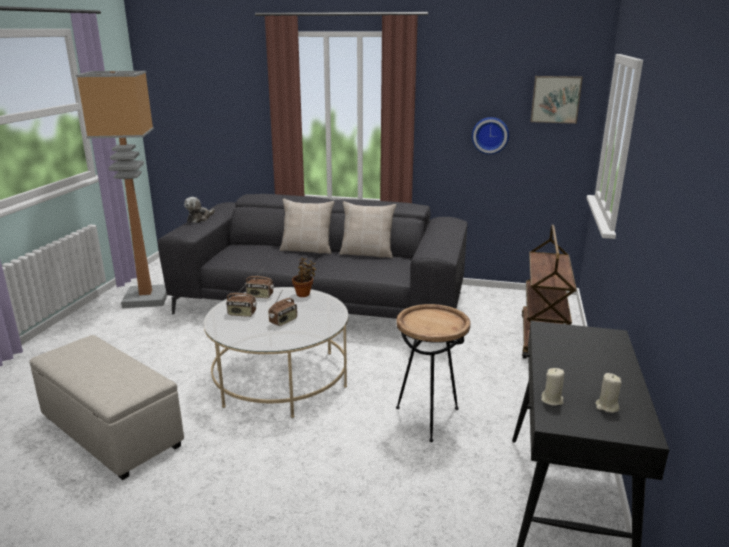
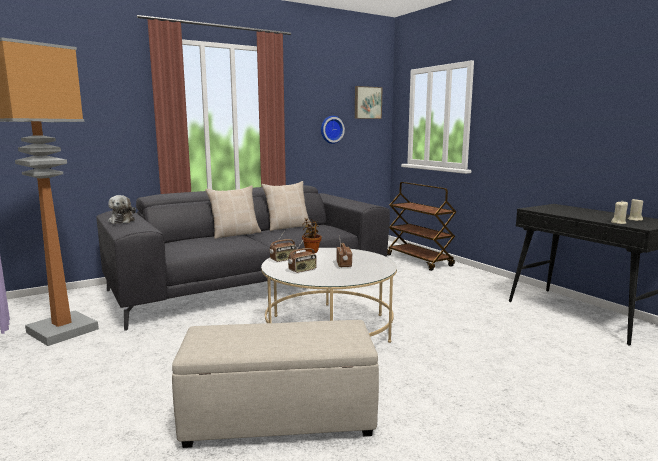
camera: 45 degrees left, 10 degrees down
(428, 418) = (456, 310): brown side table -> none

